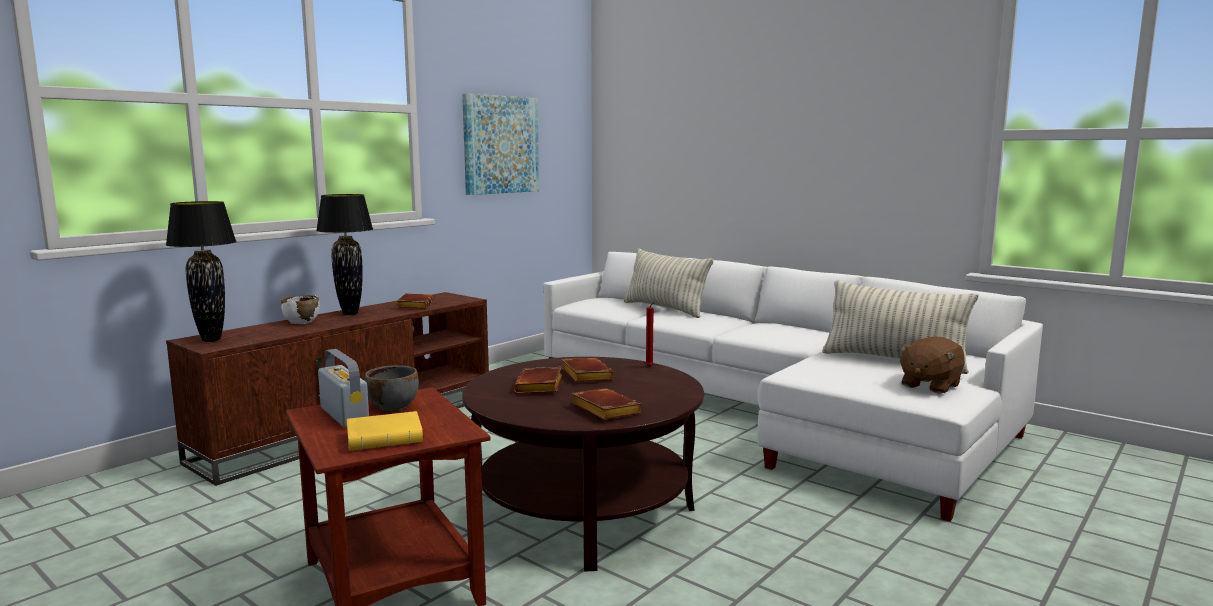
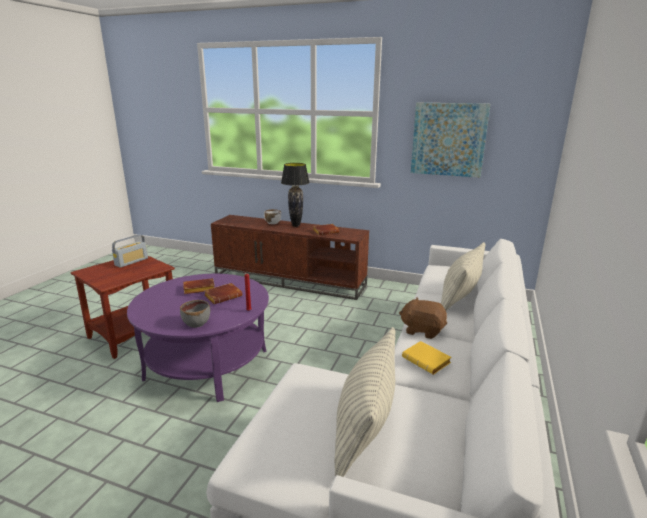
camera: 70 degrees right, 10 degrees up
(212, 340) = (232, 219): black table lamp -> none
(387, 437) = (101, 274): yellow book -> yellow book (427, 361)
(393, 406) = (144, 266): grey bowl -> grey bowl (196, 323)
(584, 512) = (207, 364): brown coffee table -> purple coffee table
(603, 410) = (158, 310): brown book -> none
(929, 385) = (289, 452): brown plush toy -> brown plush toy (422, 330)

